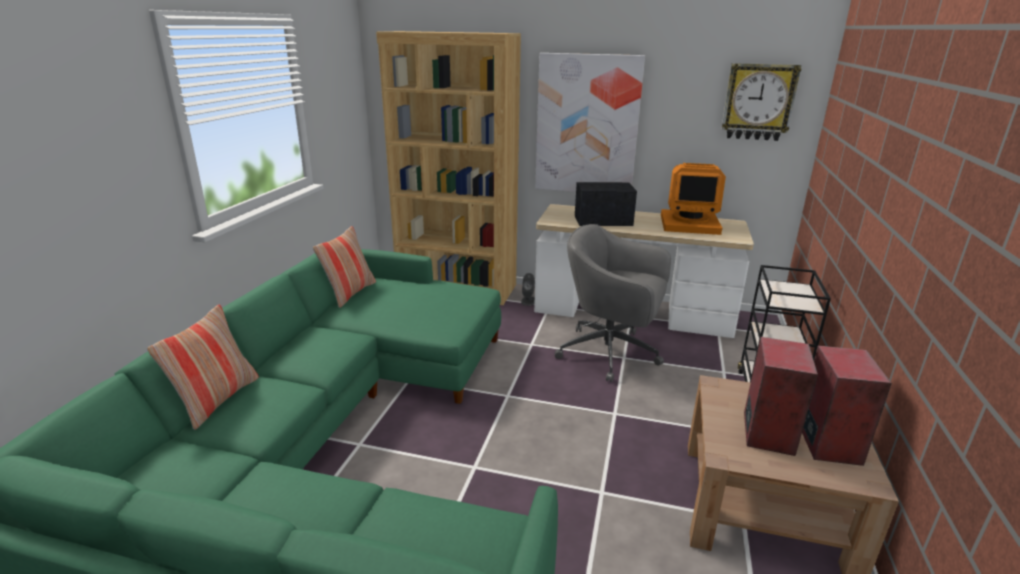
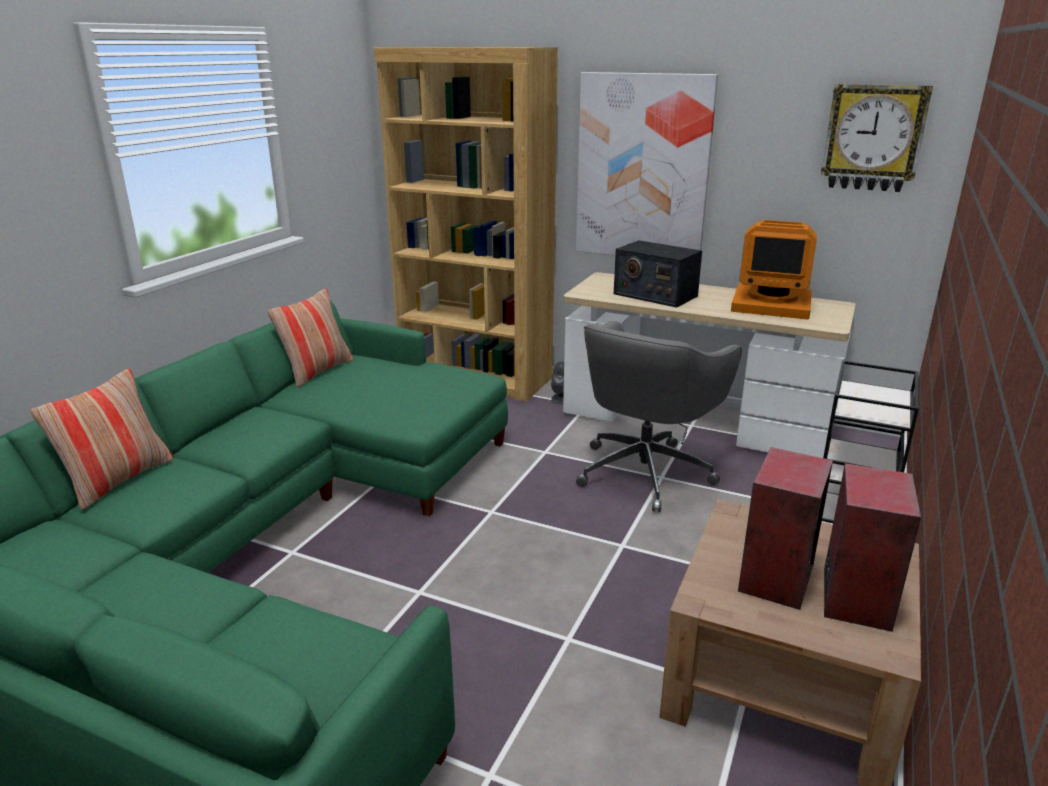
camera: 10 degrees right, 0 degrees up
(603, 220) = (654, 295): radio -> radio turned 150 degrees counterclockwise
(611, 353) = (646, 471): grey office chair -> grey office chair turned 90 degrees counterclockwise

